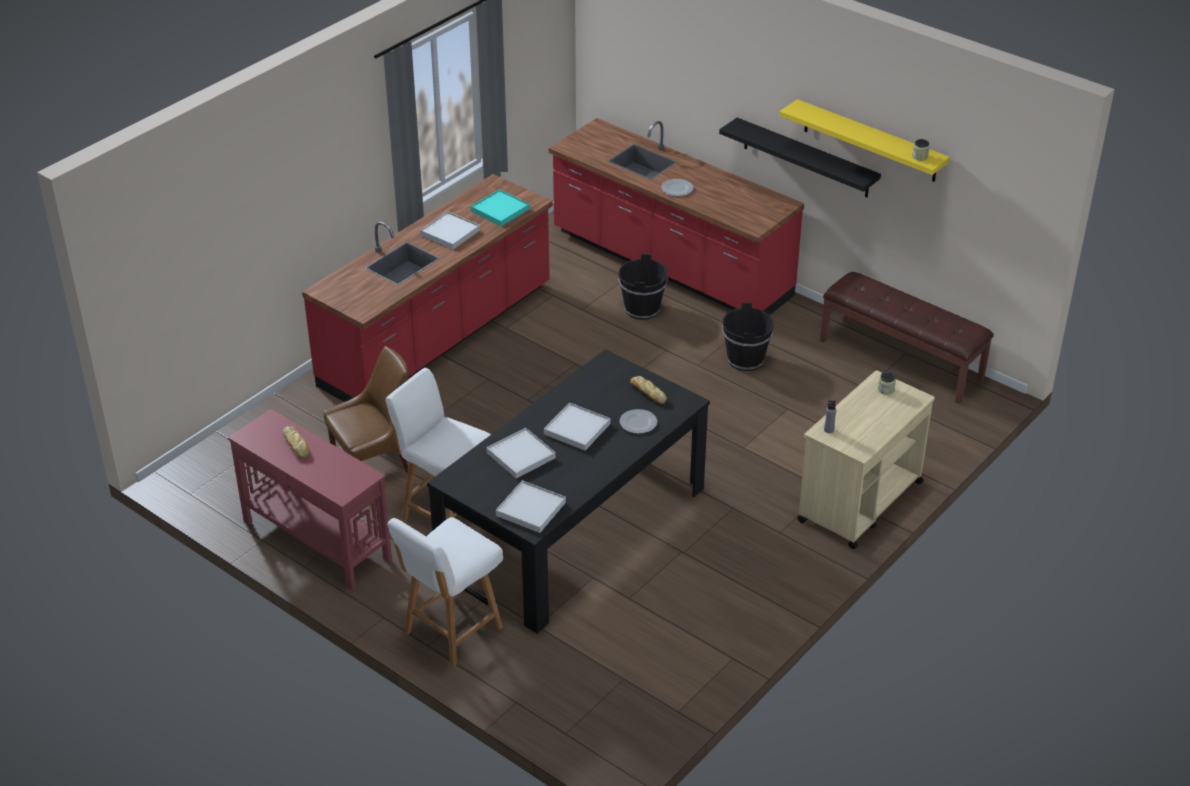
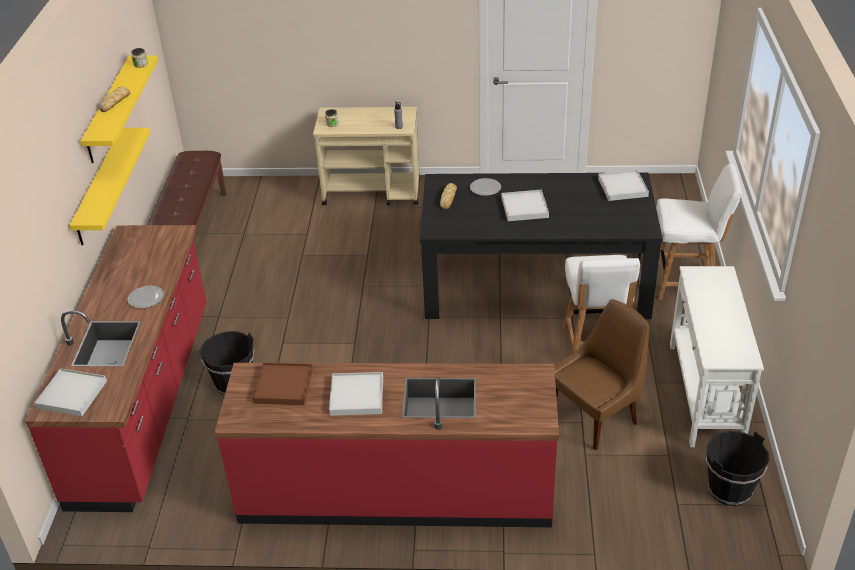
camera: 125 degrees left, 0 degrees up
(296, 445) = (717, 325): bread -> bread (116, 102)
(316, 539) = (704, 394): red console table -> white console table
(374, 465) = (596, 417): brown chair -> brown chair turned 120 degrees clockwise
(500, 210) = (284, 386): turquoise tray -> brown tray
(521, 455) = (582, 216): white tray -> white tray (71, 394)
(745, 360) = (259, 297): black bucket -> black bucket (729, 489)
(806, 158) = (100, 187): black shelf -> yellow shelf

